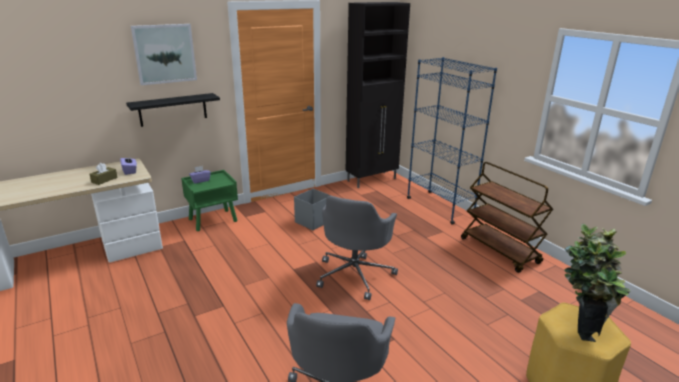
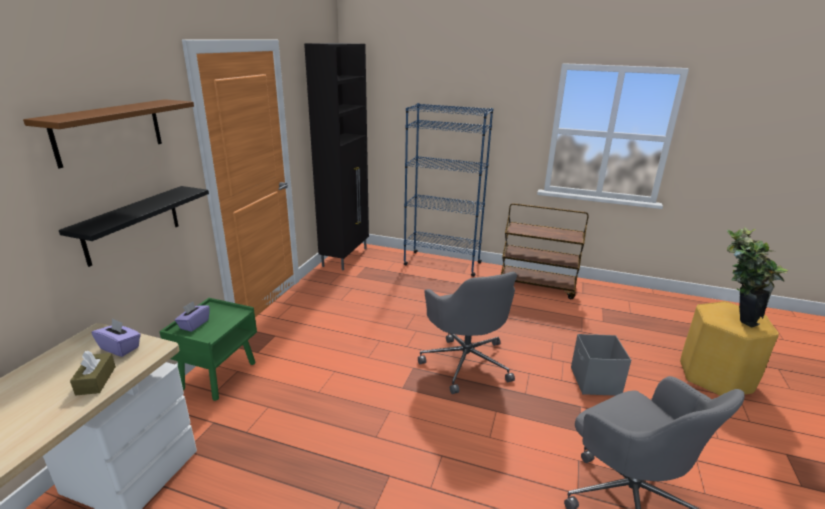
camera: 40 degrees left, 0 degrees up
(164, 54) = (109, 131): picture -> brown shelf
(312, 221) = (347, 325): grey storage box -> grey storage box (595, 382)

